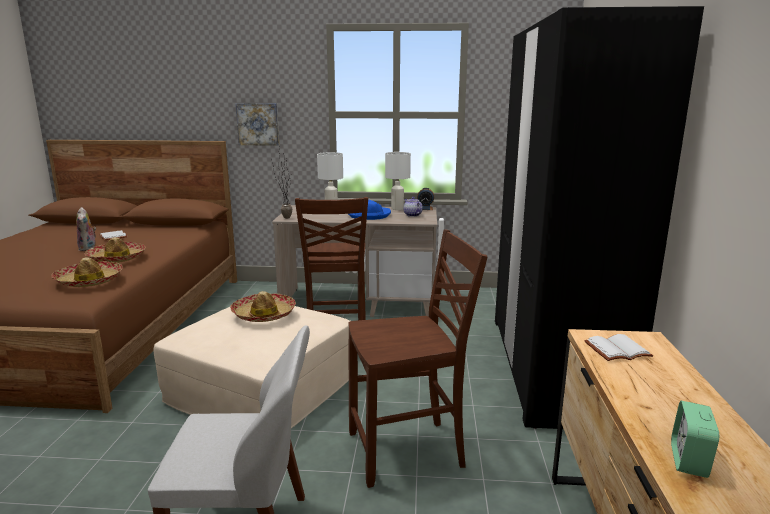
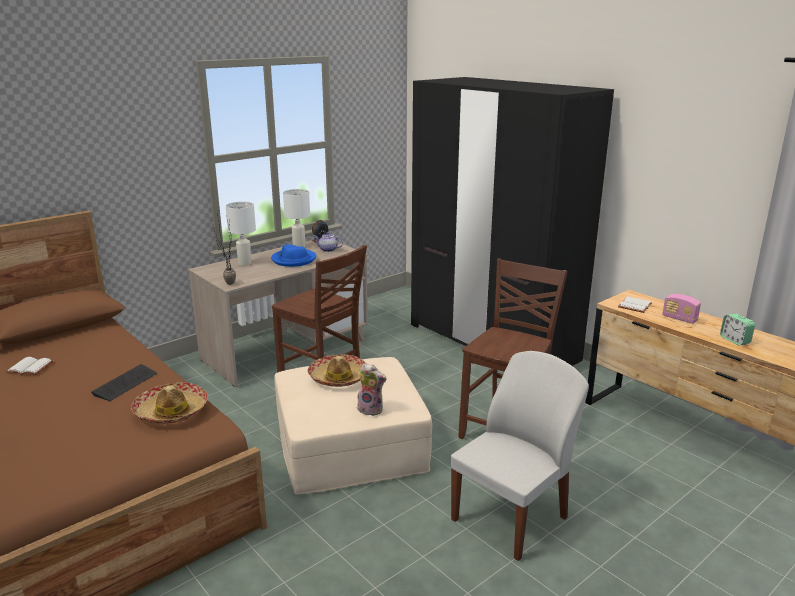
camera: 45 degrees left, 5 degrees up
(88, 248) = (49, 388): plush toy -> plush toy (371, 409)
(117, 258) = (125, 384): hat -> keyboard
(258, 124) = (127, 183): picture -> none
(654, 390) = (679, 319): none -> radio

